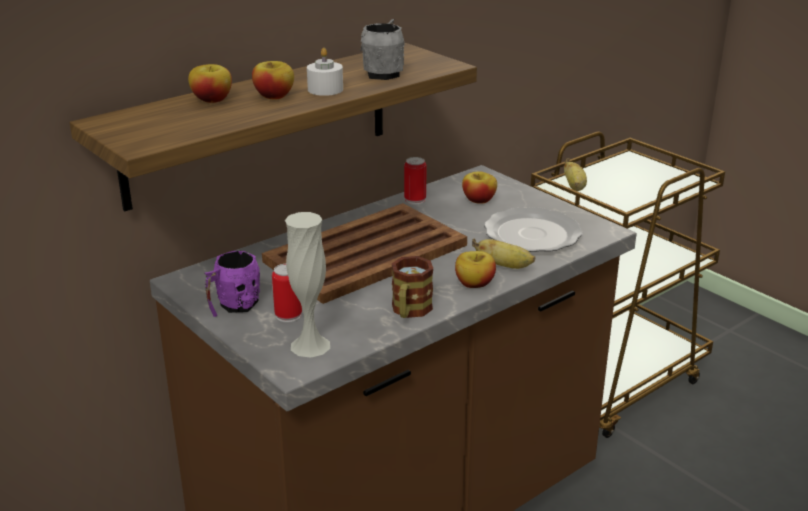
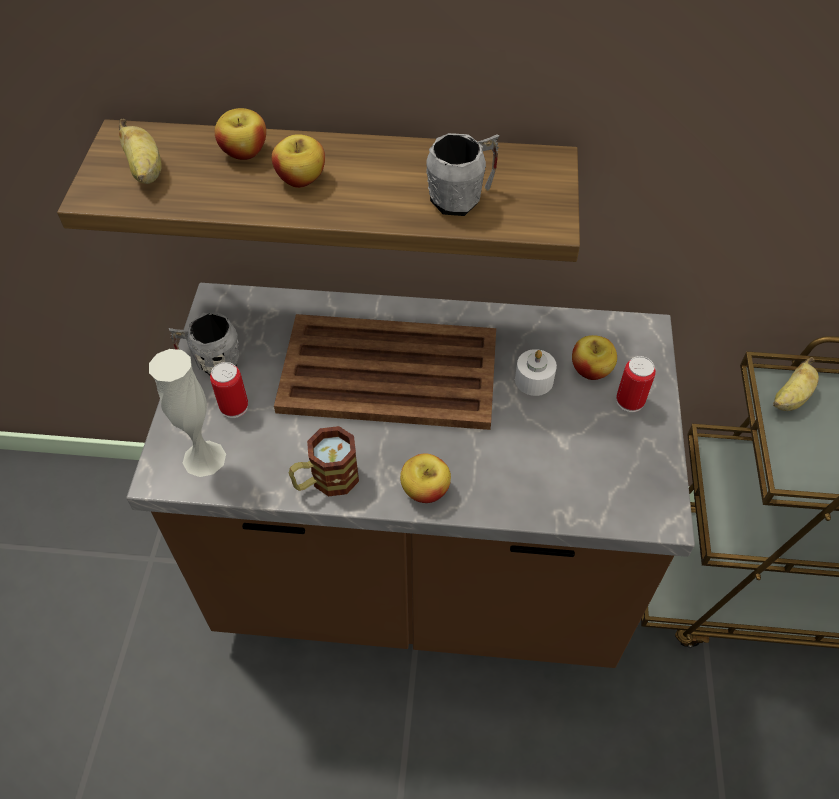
camera: 45 degrees right, 25 degrees up
(233, 306) = (212, 363): purple mug -> grey mug
(325, 89) = (360, 196): white candle -> white candle (534, 380)
(415, 200) = (528, 326): can -> can (630, 401)
(504, 266) = (484, 487): banana -> banana (145, 171)
(531, 234) = (574, 460): plate -> none

